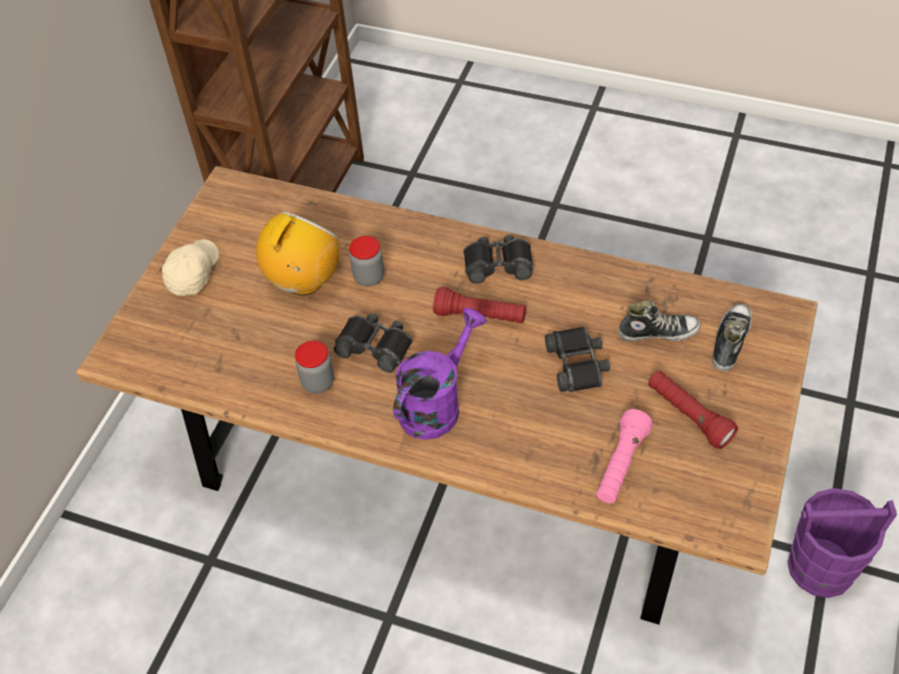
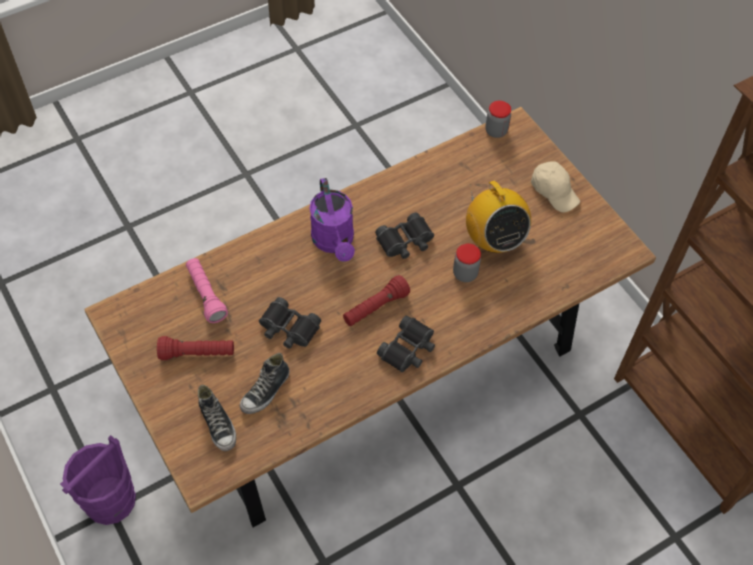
camera: 125 degrees right, 5 degrees up
(318, 382) = (406, 200): jar -> jar (496, 131)

